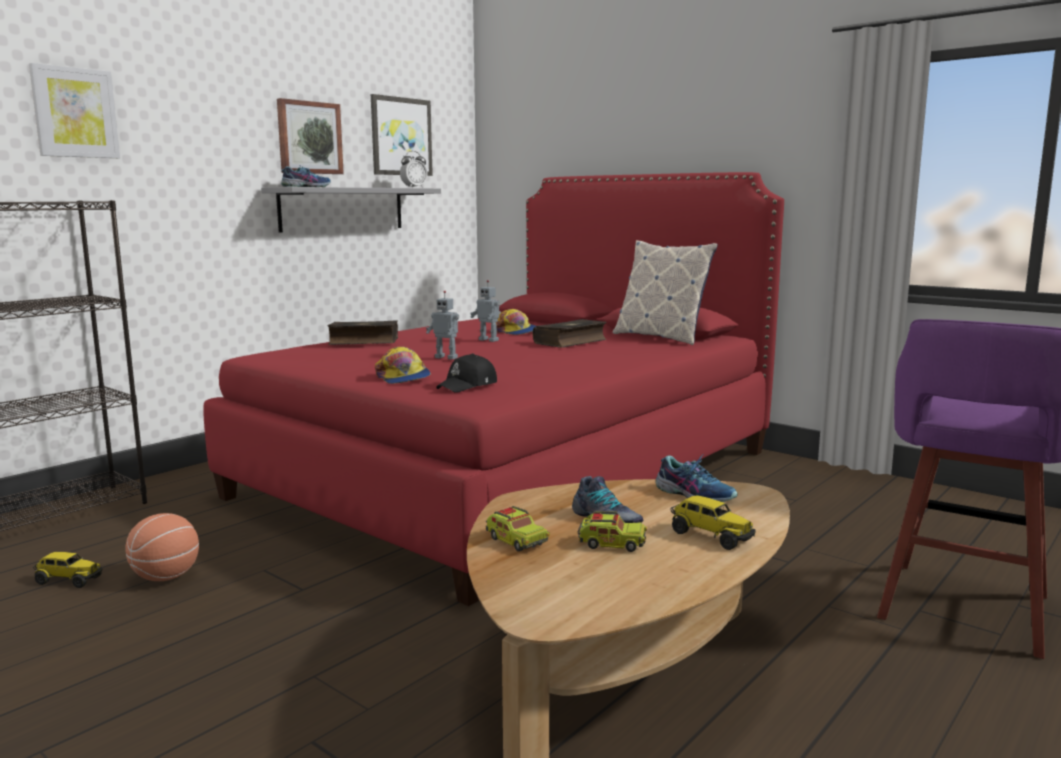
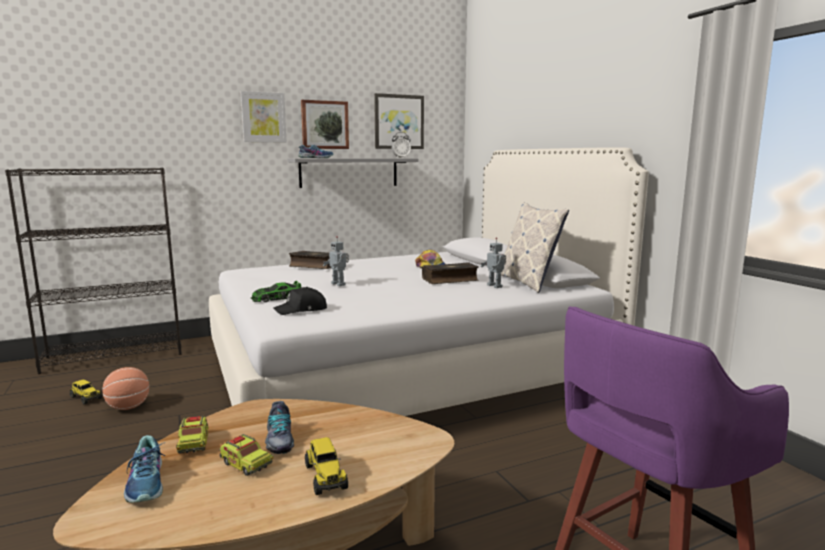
camera: 25 degrees right, 0 degrees up
(75, 113) = (162, 114): picture -> picture (263, 117)
(403, 378) = (277, 298): cap -> toy car
(489, 340) = (395, 272): toy robot -> toy robot (495, 286)
(513, 473) = (407, 372): red bed -> white bed
(695, 495) = (380, 431): shoe -> shoe (147, 483)

